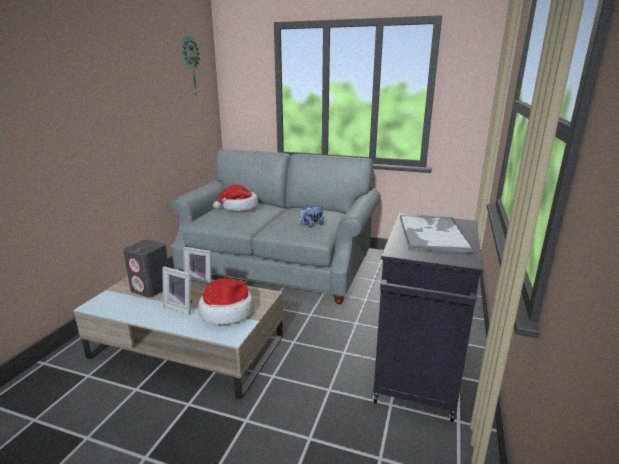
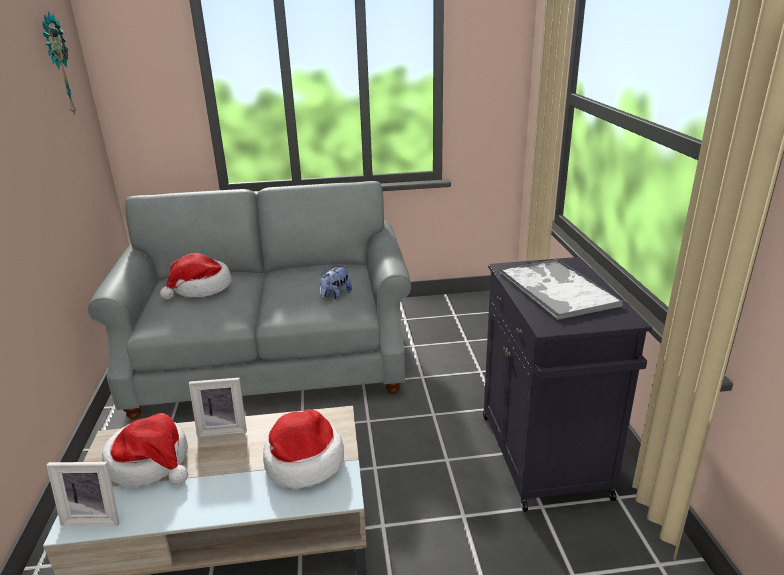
camera: 25 degrees left, 5 degrees up
(151, 288) = (151, 462): grey speaker -> hat
(181, 307) = (228, 477): picture frame -> picture frame (95, 516)

